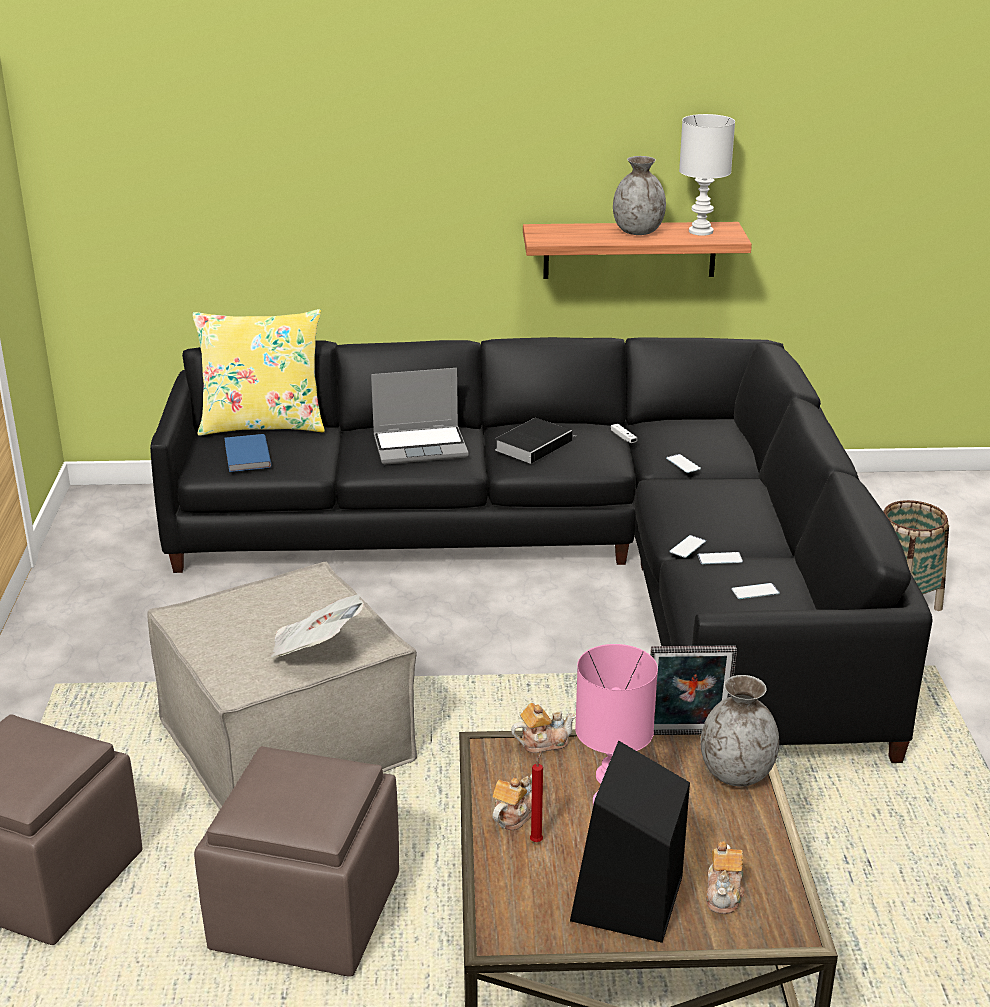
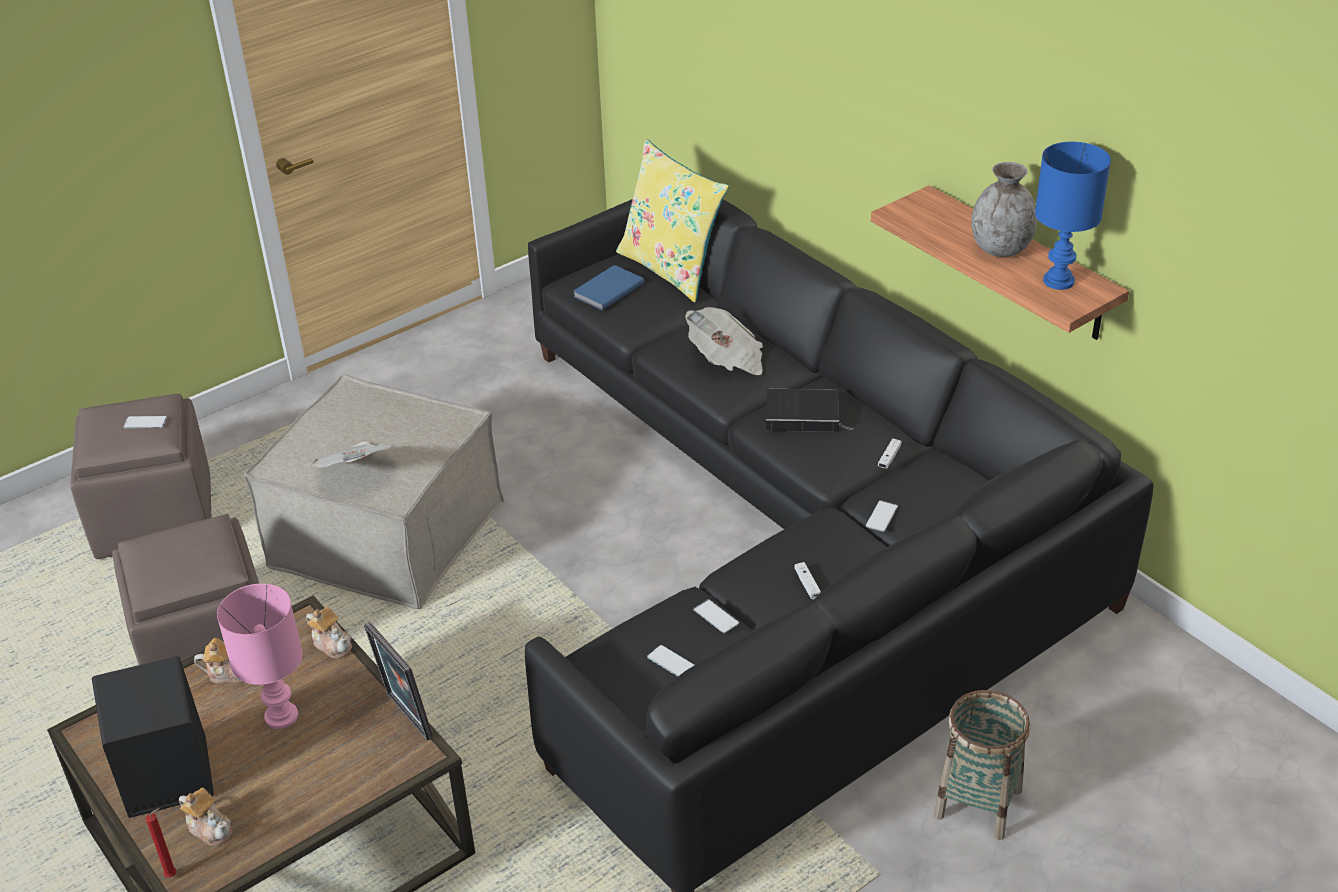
camera: 55 degrees right, 10 degrees up
(421, 446) = (727, 360): laptop -> newspaper
(537, 840) = (207, 699): red candle -> red candle (173, 875)
(687, 547) = (722, 588): phone -> phone (145, 422)
(699, 231) = (1057, 280): white table lamp -> blue table lamp
(724, 894) = (210, 828): teapot -> teapot turned 120 degrees counterclockwise
(727, 513) = (807, 584): none -> white game controller
(736, 773) = (374, 770): grey vase -> none

